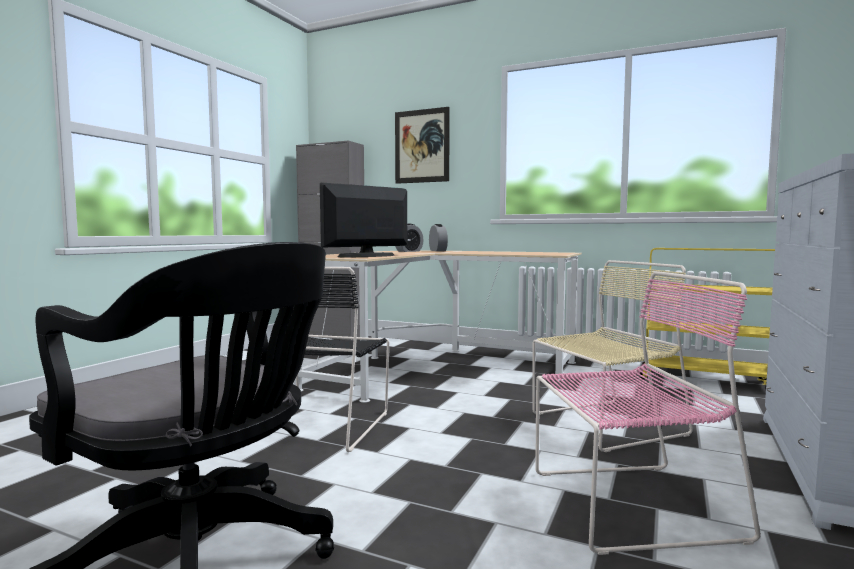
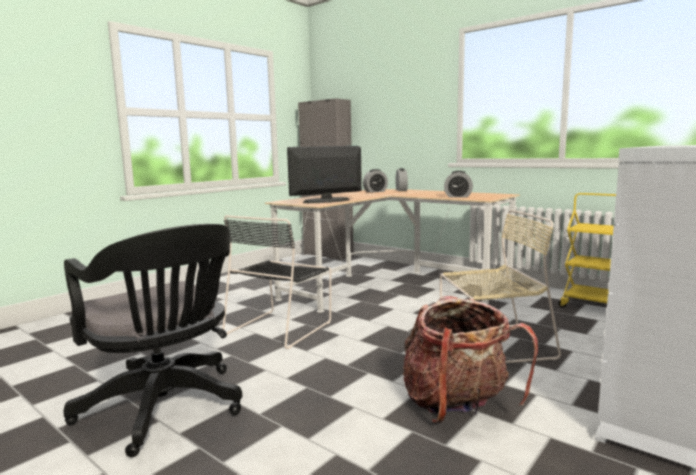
camera: 15 degrees right, 5 degrees up
(421, 146) = (395, 100): picture -> none
(519, 253) = (458, 196): none -> alarm clock
(626, 504) = (457, 406): pink chair -> backpack

